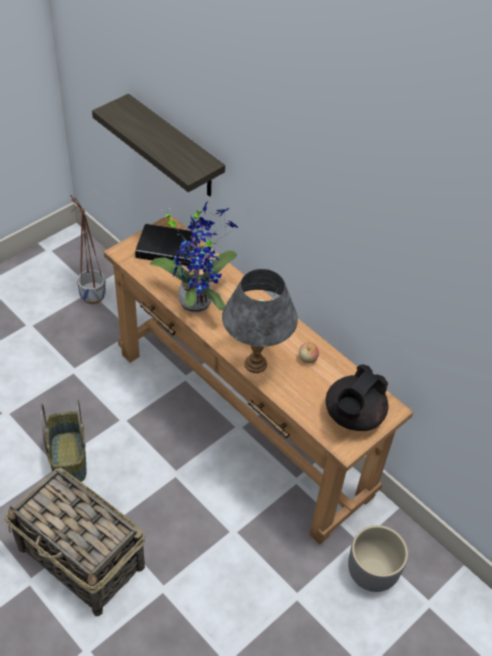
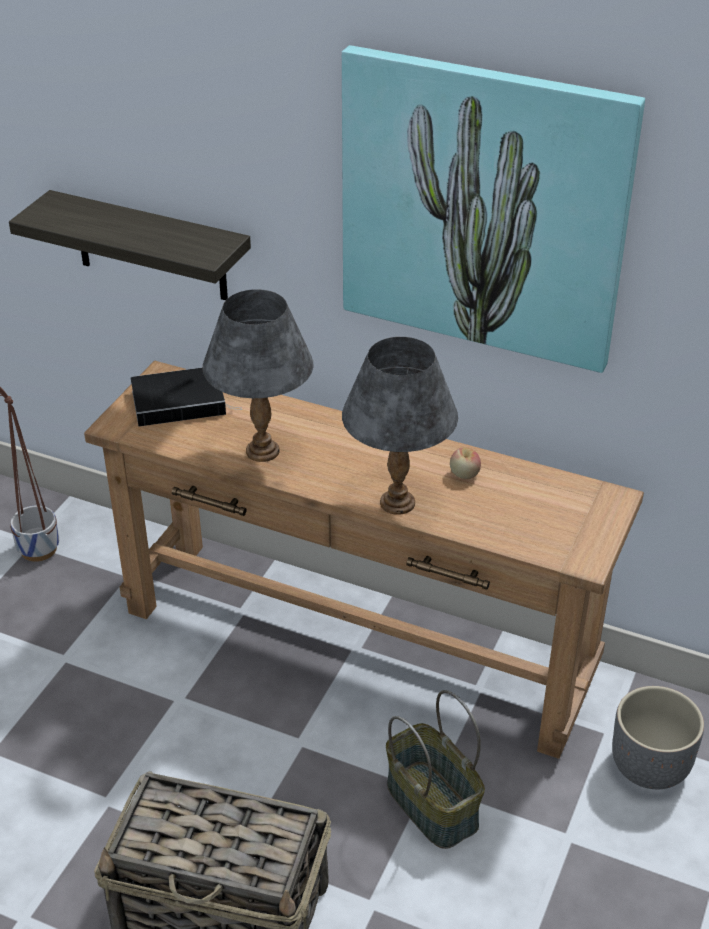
camera: 20 degrees left, 10 degrees down
(69, 458) = (125, 780): basket -> basket (434, 805)
(197, 299) = (263, 450): potted plant -> grey table lamp
(349, 205) = (483, 208): none -> picture
(353, 416) = (570, 522): black teapot -> none

